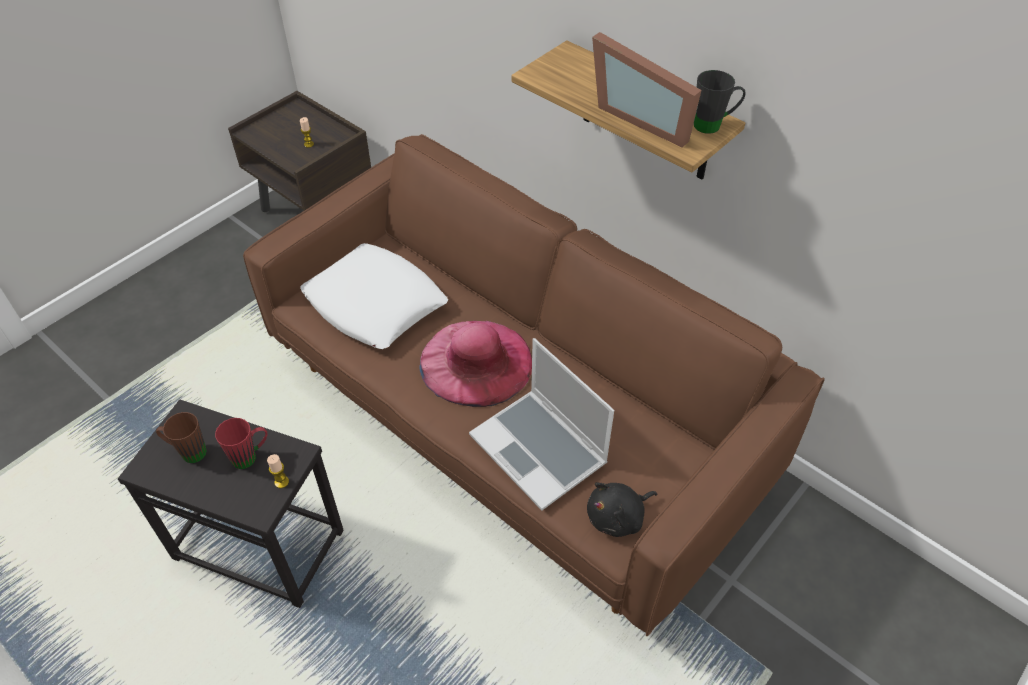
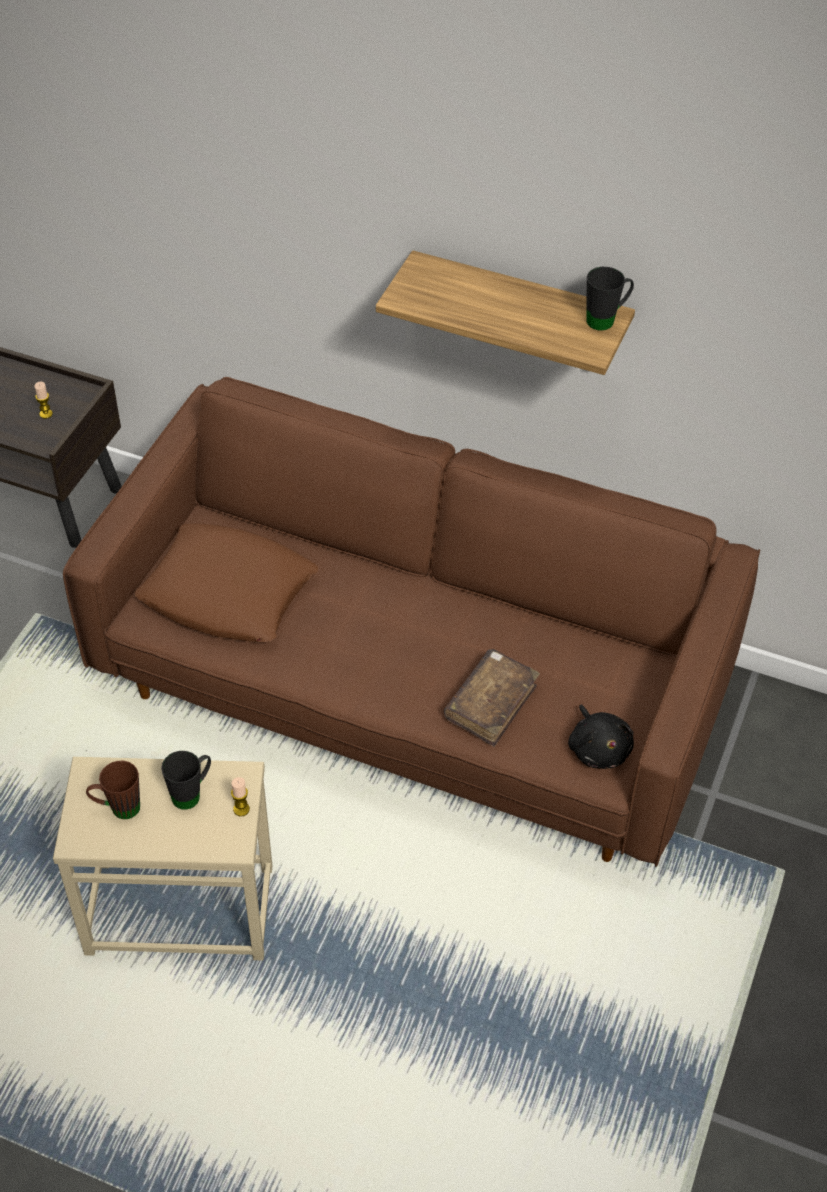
camera: 20 degrees left, 0 degrees up
(250, 456) = (192, 793): red mug -> black mug
(260, 543) = (181, 908): black side table -> beige side table
(375, 304) = (228, 593): white pillow -> brown pillow
(476, 362) = (378, 629): pink hat -> none
(540, 450) = (491, 704): laptop -> brown book
(618, 517) = (598, 749): black plush toy -> black plush toy turned 60 degrees counterclockwise
(644, 117) = (535, 325): picture frame -> none

